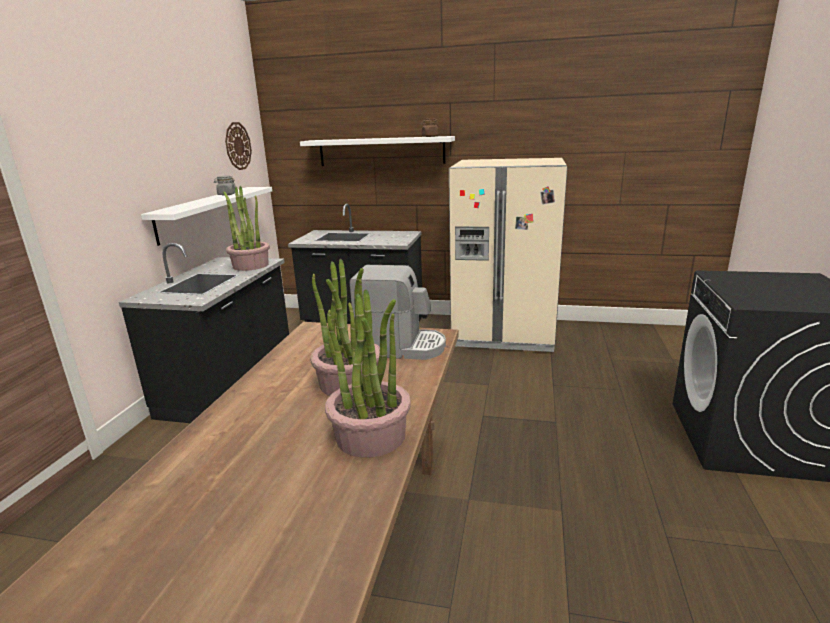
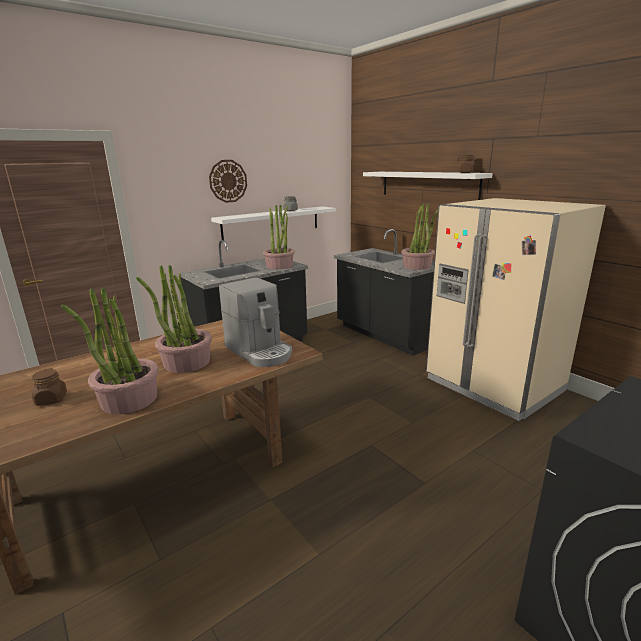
camera: 40 degrees right, 0 degrees up
(238, 146) = (318, 174): wall clock -> wall clock (228, 181)
(273, 482) = (51, 400): none -> brown jar
(398, 238) = (417, 266): none -> potted plant

